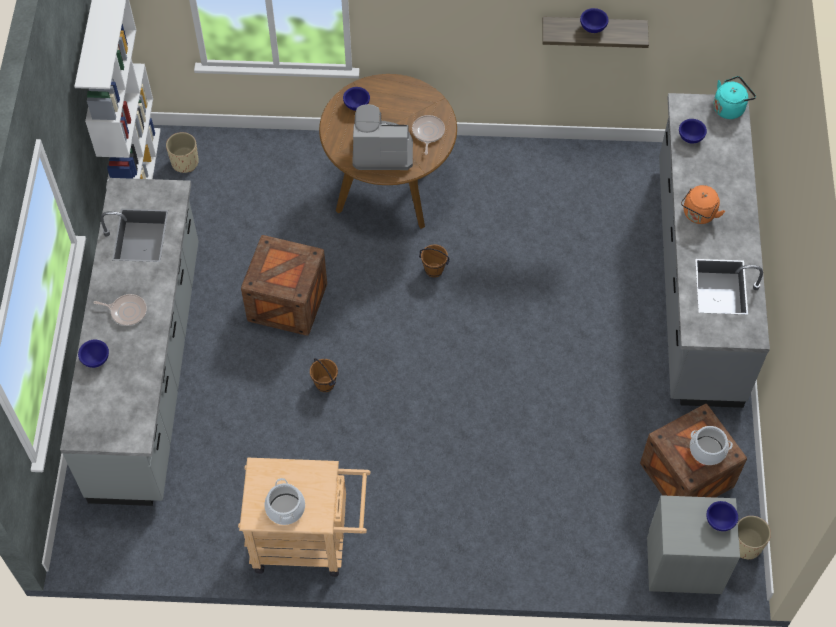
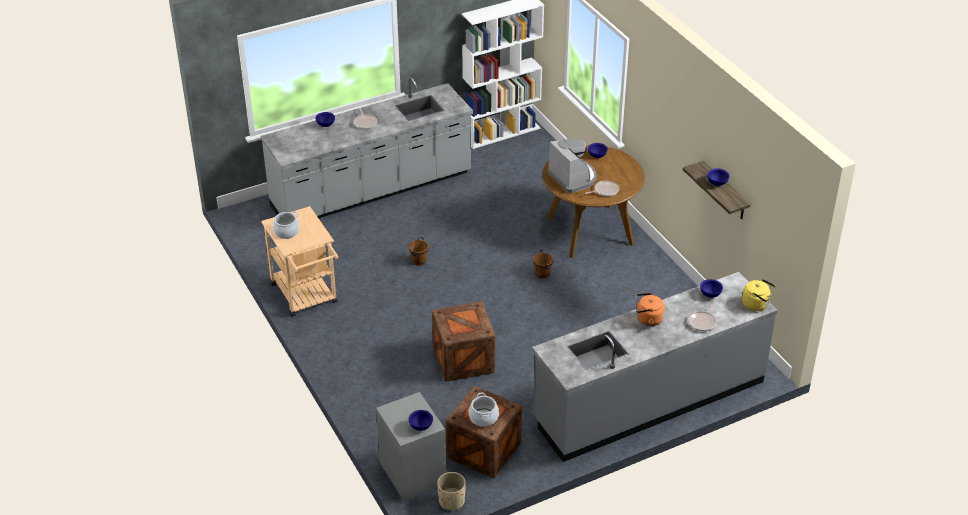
camera: 60 degrees right, 20 degrees down
(185, 162) = (526, 146): beige planter -> none
(287, 302) = (463, 224): crate -> crate (463, 360)
(730, 107) = (757, 304): turquoise kettle -> yellow kettle
(731, 169) = (702, 322): none -> frying pan

